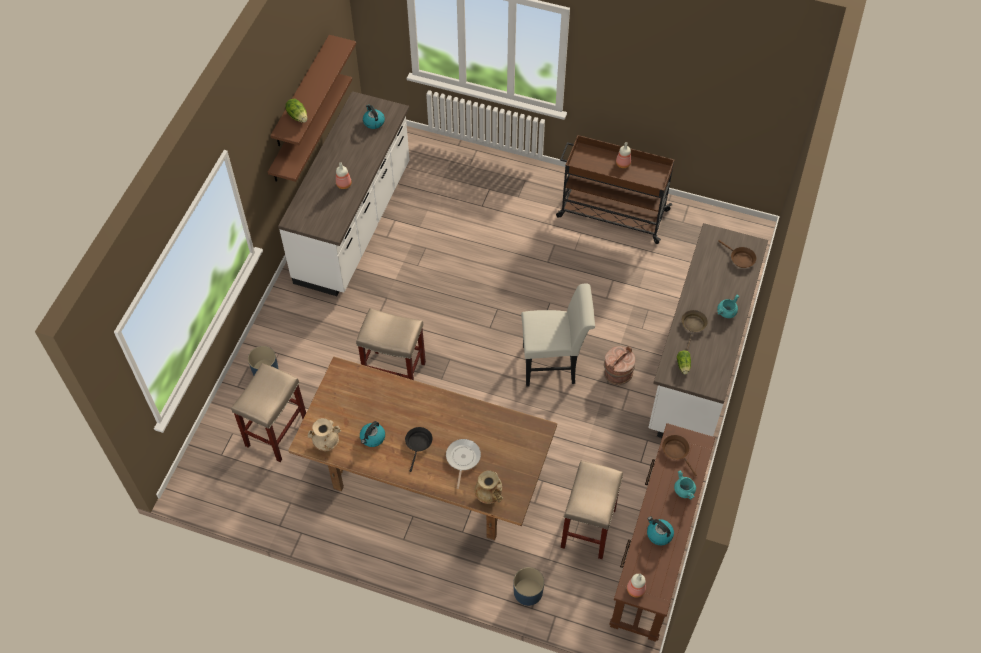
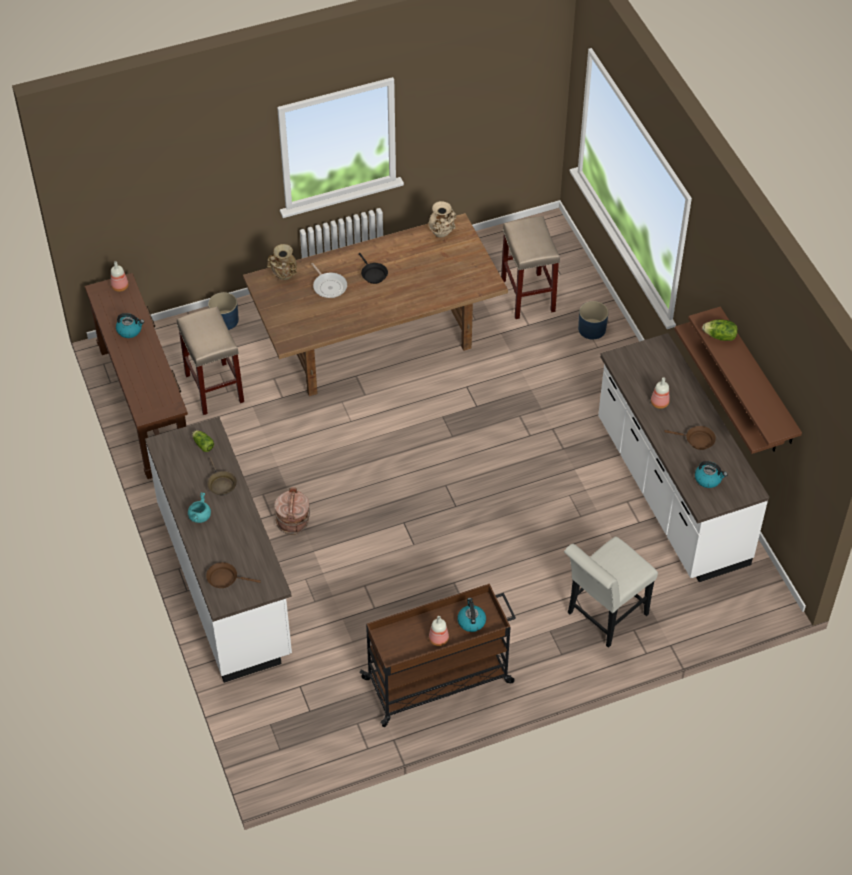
camera: 140 degrees right, 5 degrees down
(372, 438) = (412, 257): kettle -> kettle (471, 621)
(395, 372) = (486, 396): beige stool -> none
(554, 364) = (357, 492): white chair -> white chair (603, 616)
(677, 451) = (161, 395): brown frying pan -> brown frying pan (697, 440)
(684, 491) = (132, 371): turquoise cooking pot -> none

